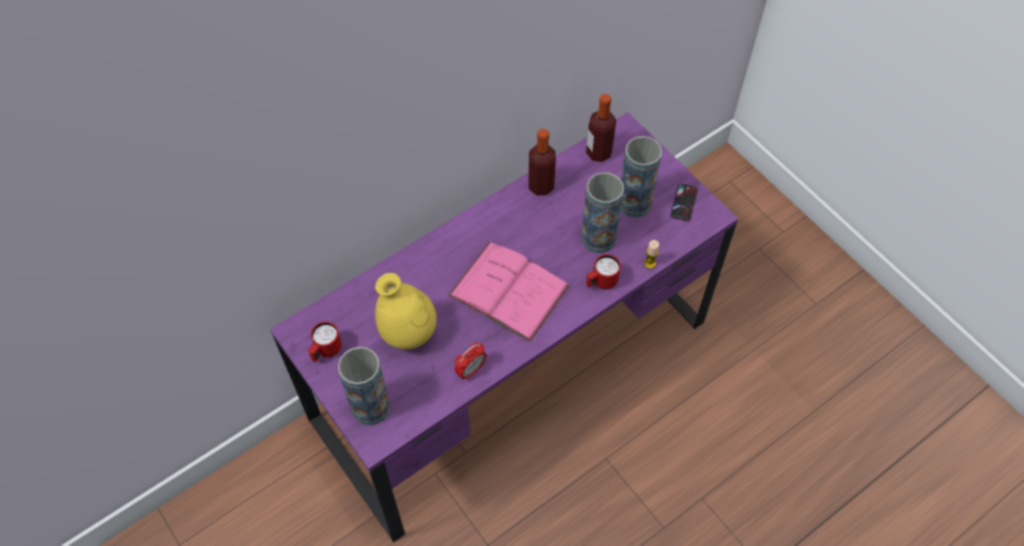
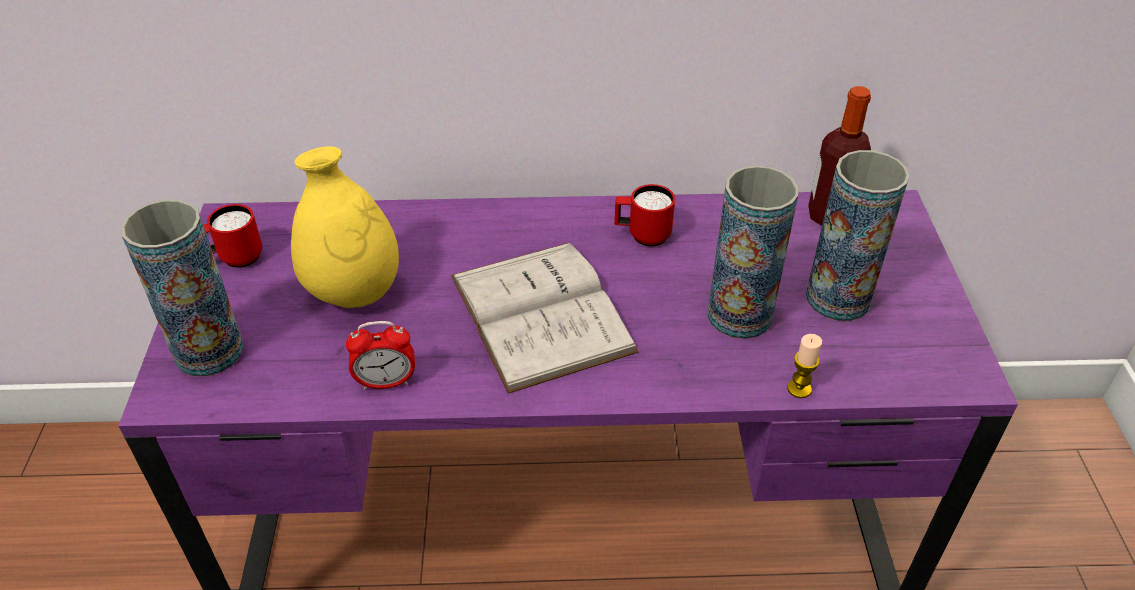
camera: 35 degrees right, 15 degrees down
(509, 290) = (541, 313): pink book -> white book
(541, 186) = (706, 216): bottle -> none
(601, 282) = (693, 374): red mug -> red mug (642, 235)
(684, 202) = (927, 336): phone -> none

